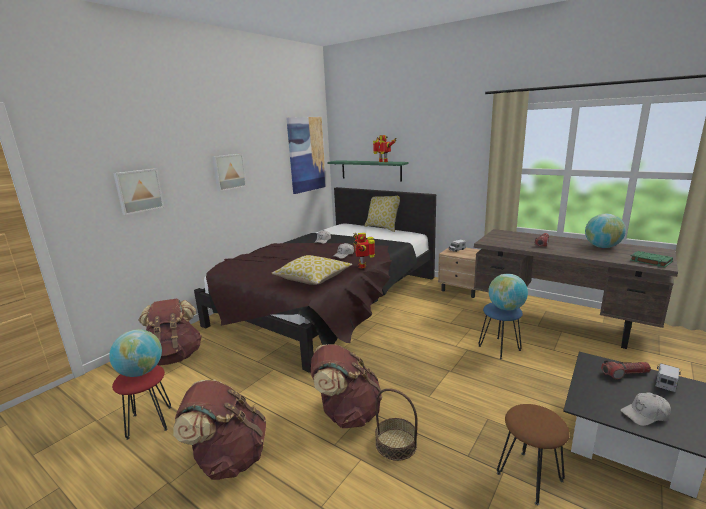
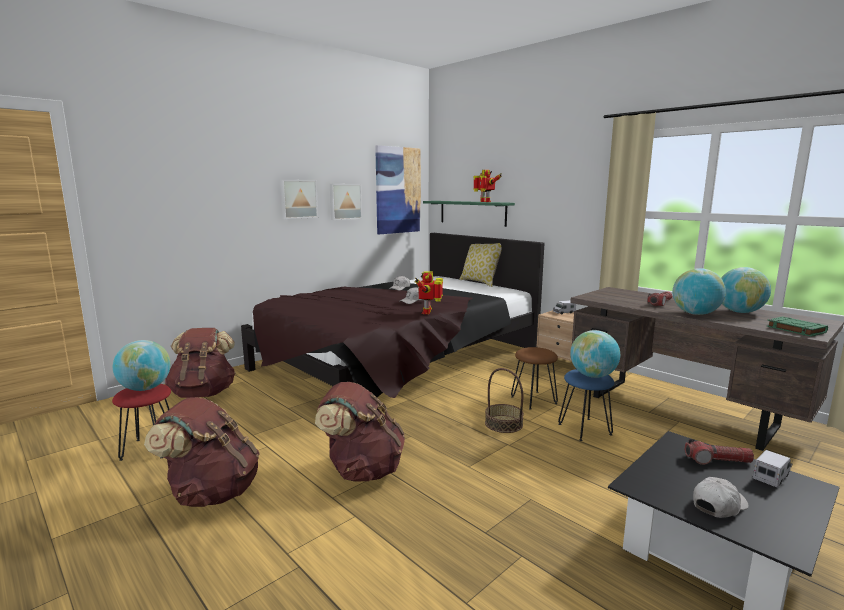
camera: 10 degrees right, 5 degrees down
(138, 191) = (191, 207): picture -> picture (345, 201)
(313, 278) = (363, 319): pillow -> none
(396, 444) = (404, 507): basket -> basket (504, 424)
(530, 477) = (553, 567): brown stool -> brown stool (534, 400)
(574, 252) = (695, 314): none -> globe
(645, 414) = (718, 505): white cap -> white cap turned 150 degrees clockwise

